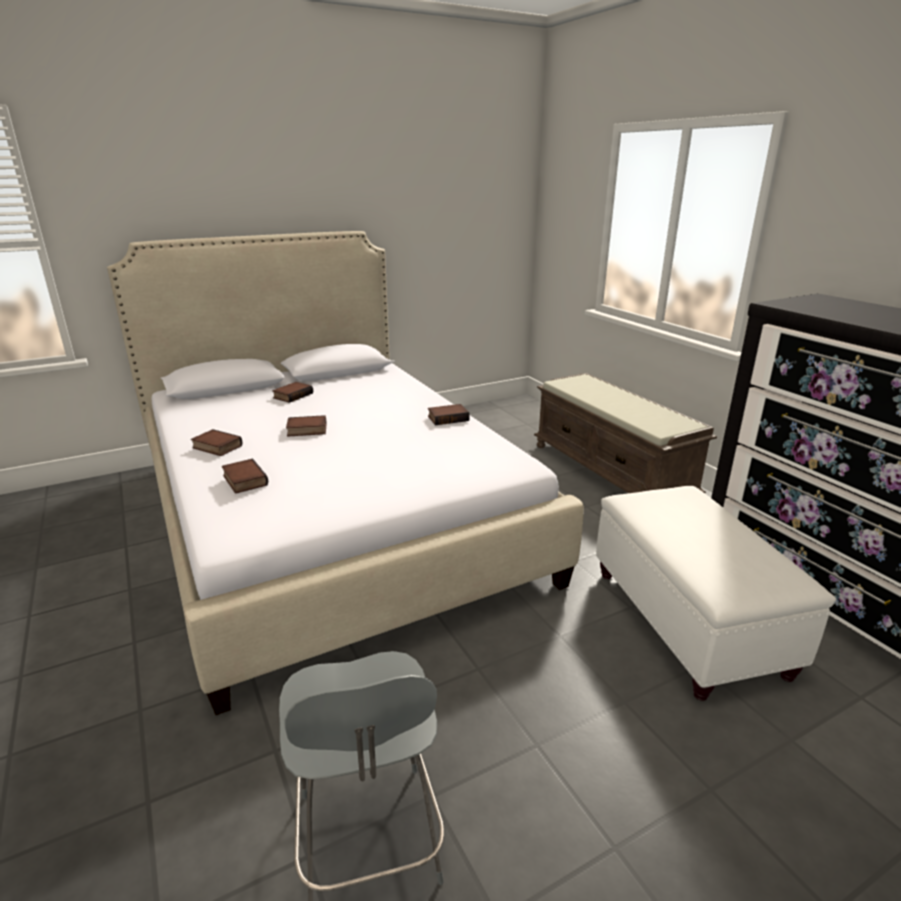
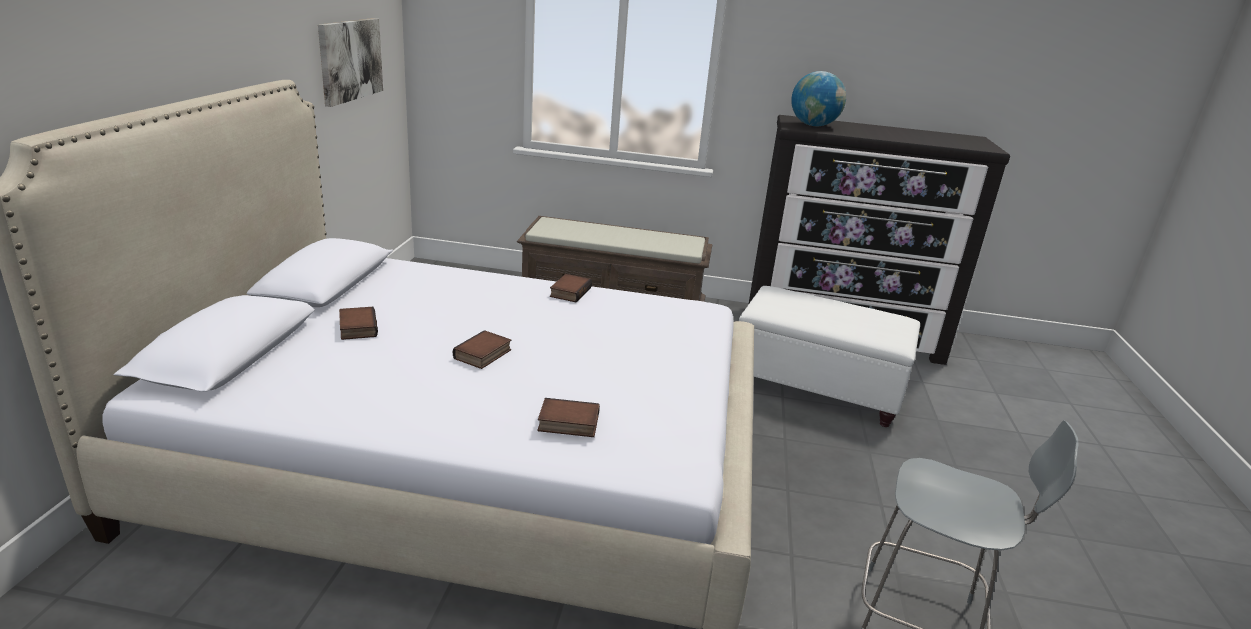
camera: 55 degrees left, 0 degrees up
(216, 447) = (438, 414): book -> none
(456, 224) = (350, 60): none -> picture
(820, 306) = (813, 125): none -> globe

